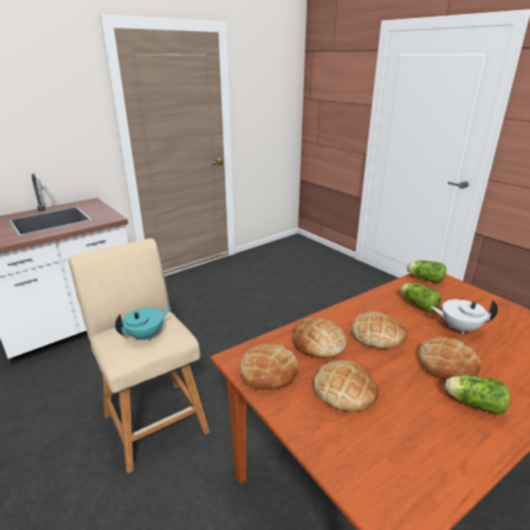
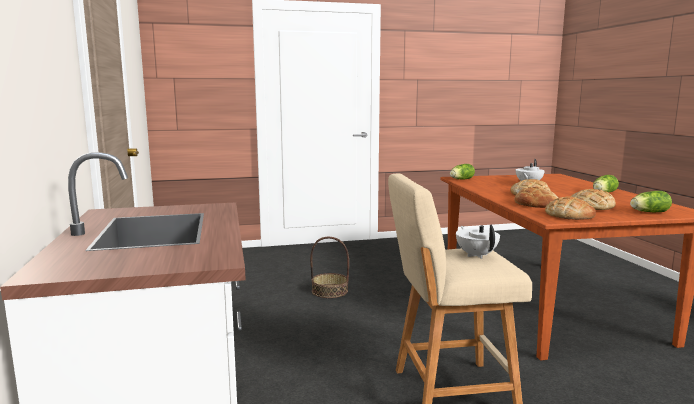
camera: 65 degrees left, 15 degrees down
(146, 335) = (476, 255): turquoise teapot -> white teapot
(294, 315) = (329, 291): none -> basket
(417, 304) = (495, 185): lettuce -> lettuce (648, 212)
(447, 363) = (566, 191): bread -> none

